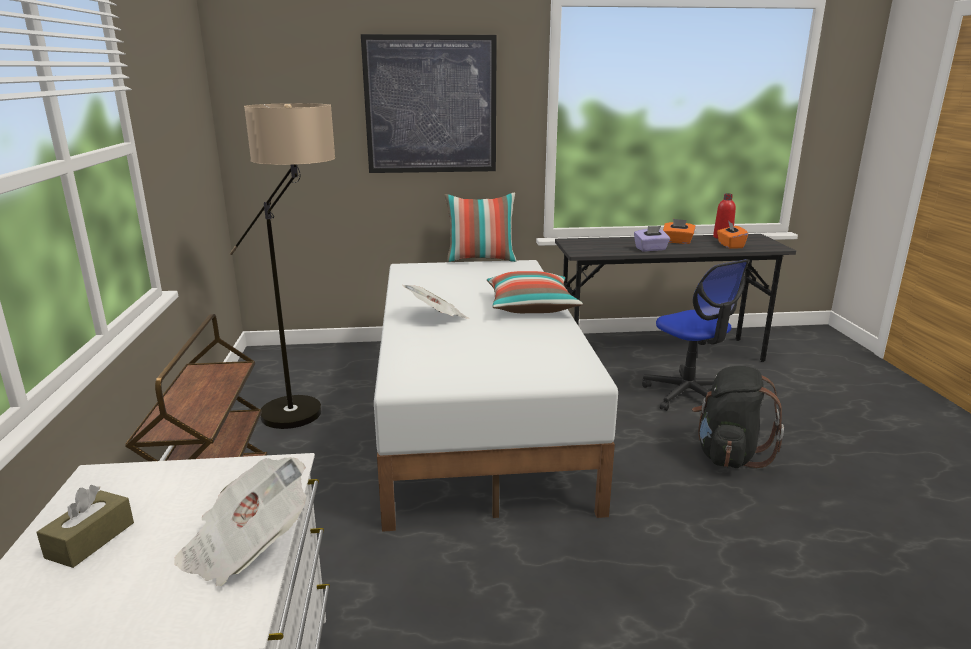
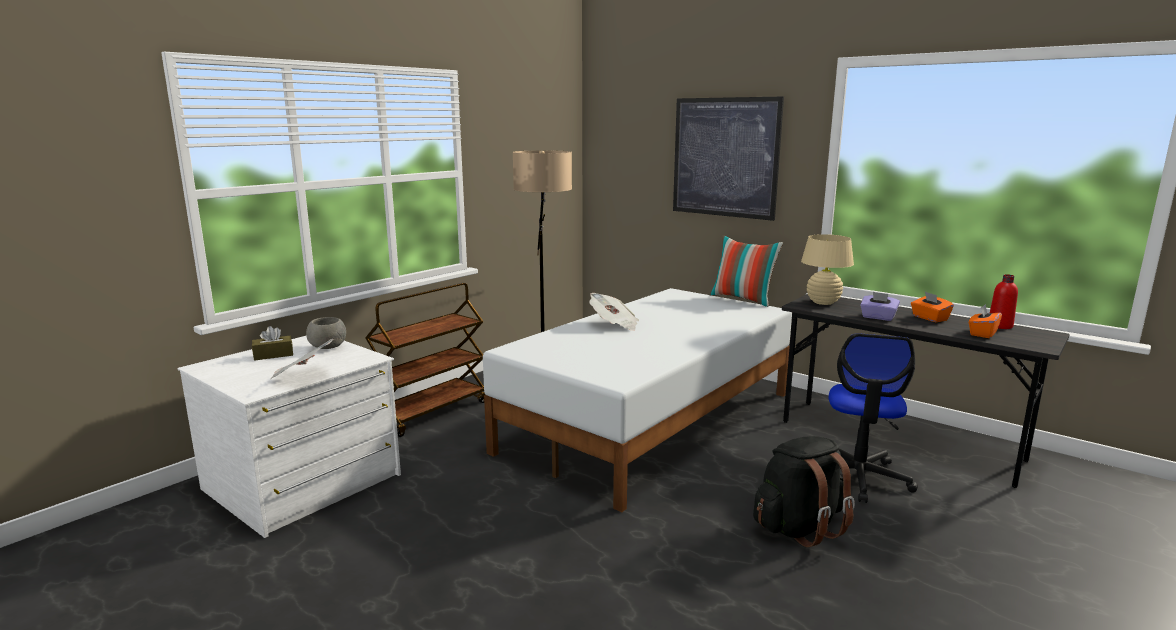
camera: 45 degrees right, 5 degrees down
(165, 482) = (328, 347): none -> grey bowl
(530, 306) = (694, 336): pillow -> none
(587, 245) = (823, 302): none -> beige table lamp

